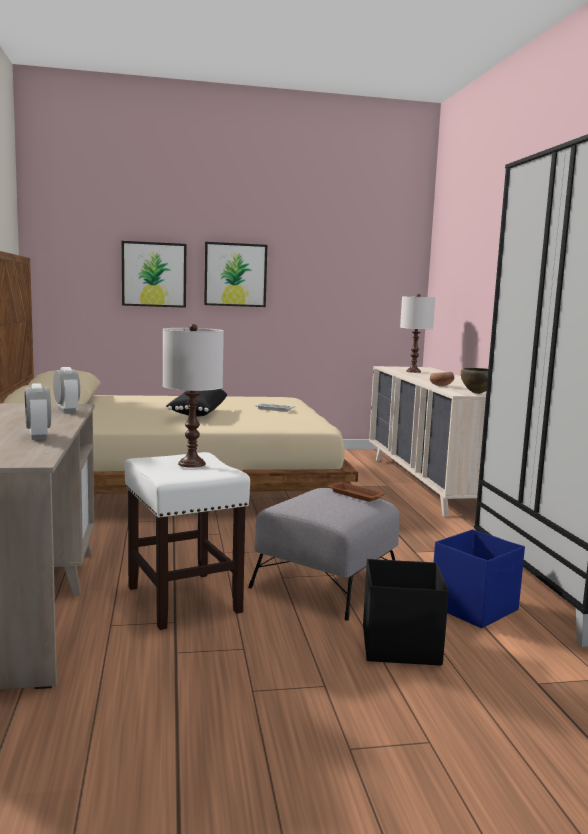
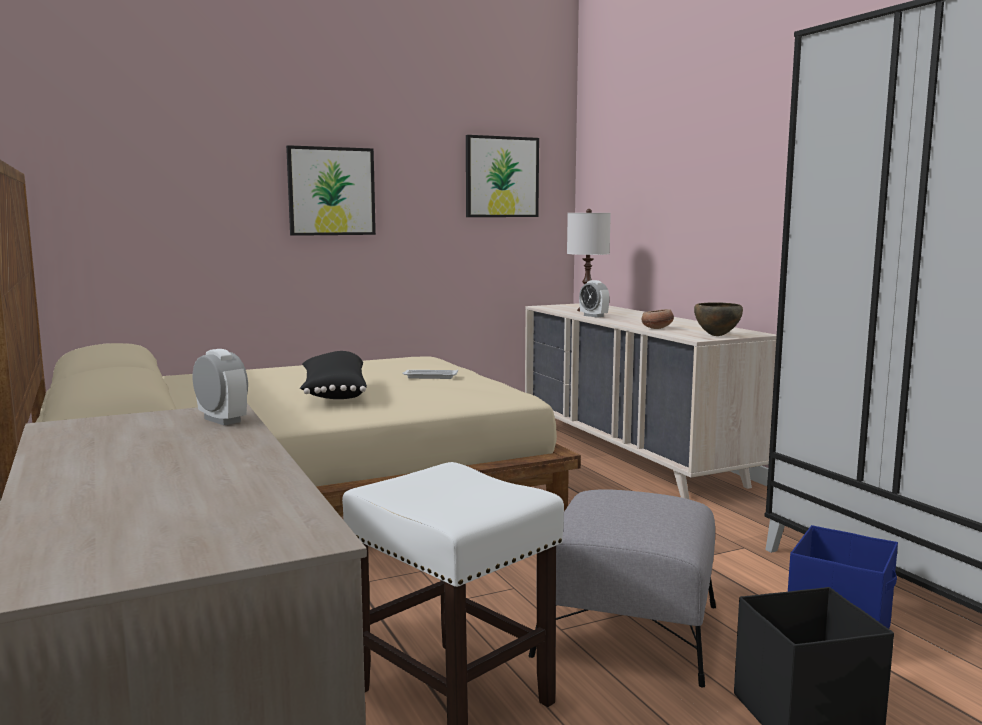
camera: 15 degrees left, 0 degrees up
(38, 436) = (248, 480): alarm clock -> alarm clock (593, 316)
(154, 274) = (215, 194): picture -> picture (501, 177)
(191, 464) = (457, 487): white table lamp -> none
(356, 495) = (655, 497): brown tray -> none

